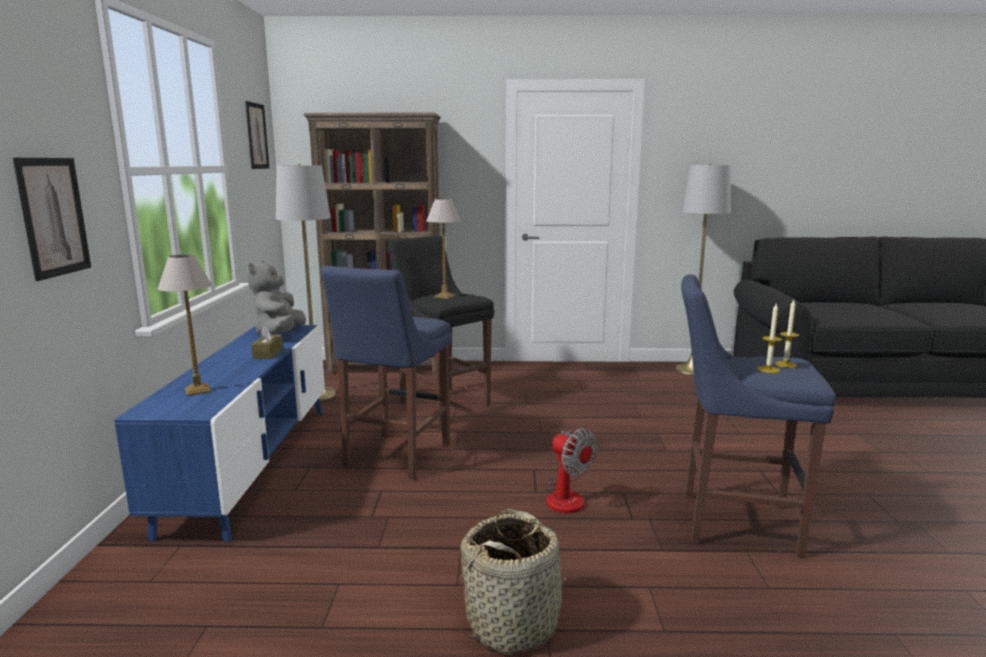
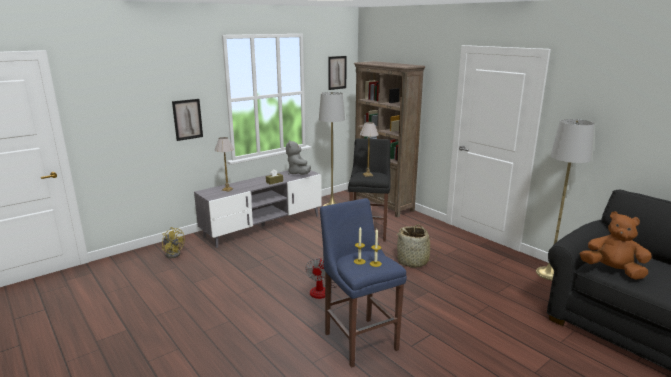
camera: 50 degrees right, 5 degrees up
(134, 608) = (173, 253): none -> yellow fan
(252, 464) = (263, 226): blue tv stand -> grey tv stand
(280, 334) = (298, 174): grey plush toy -> grey plush toy turned 60 degrees counterclockwise
(394, 458) = (304, 245): blue stool -> none
(513, 623) = (226, 313): basket -> basket (413, 261)
(839, 315) = (612, 270): none -> brown plush toy

